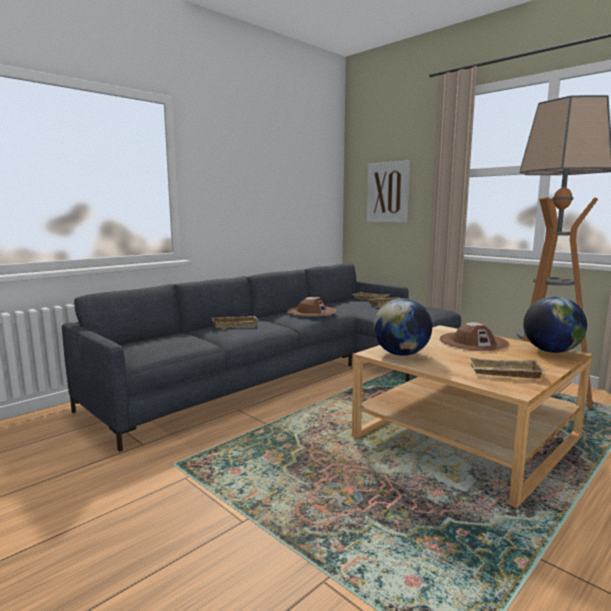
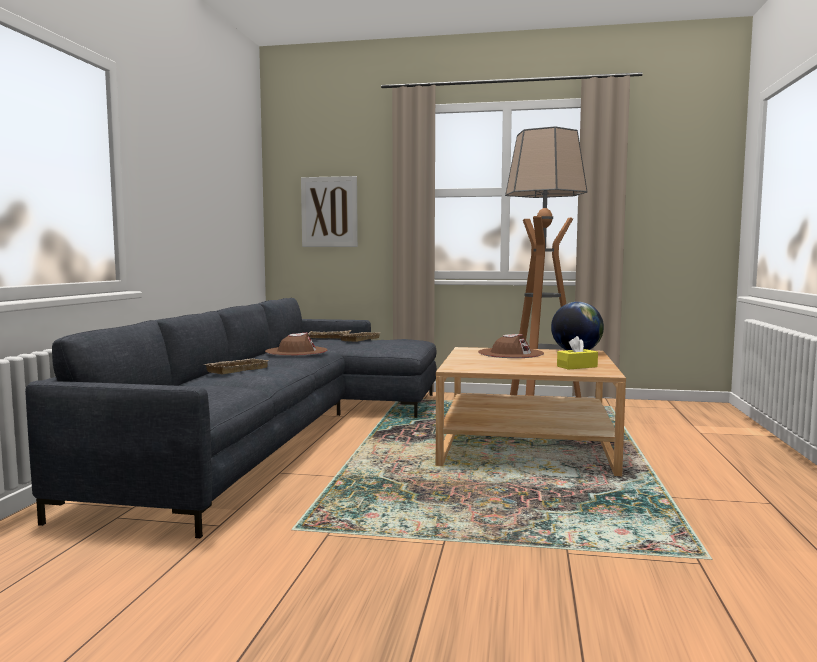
camera: 35 degrees left, 5 degrees down
(401, 354) = (477, 367): globe -> none
(504, 373) = (577, 366): beige tray -> yellow tissue box

